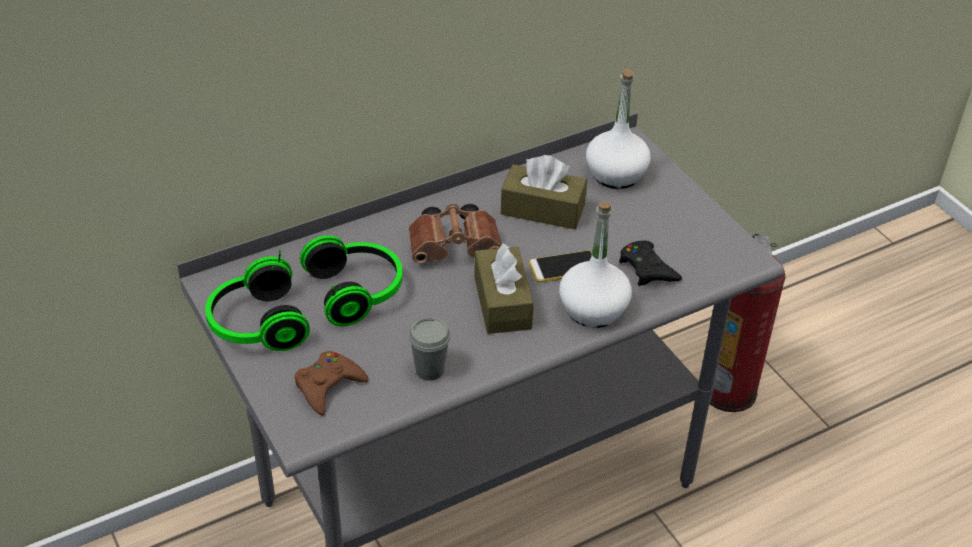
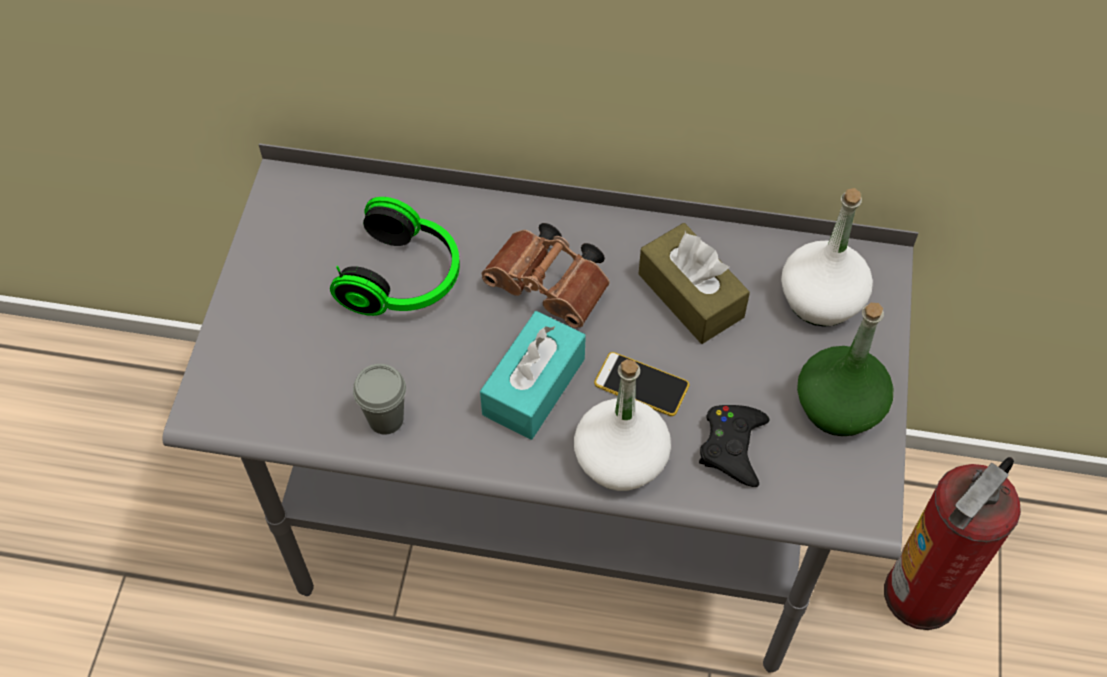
camera: 40 degrees right, 15 degrees up
(256, 325) = (278, 257): headphones -> none
(328, 386) = (277, 372): brown game controller -> none
(502, 302) = (534, 386): brown tissue box -> turquoise tissue box
(680, 219) = (838, 406): none -> green bottle

